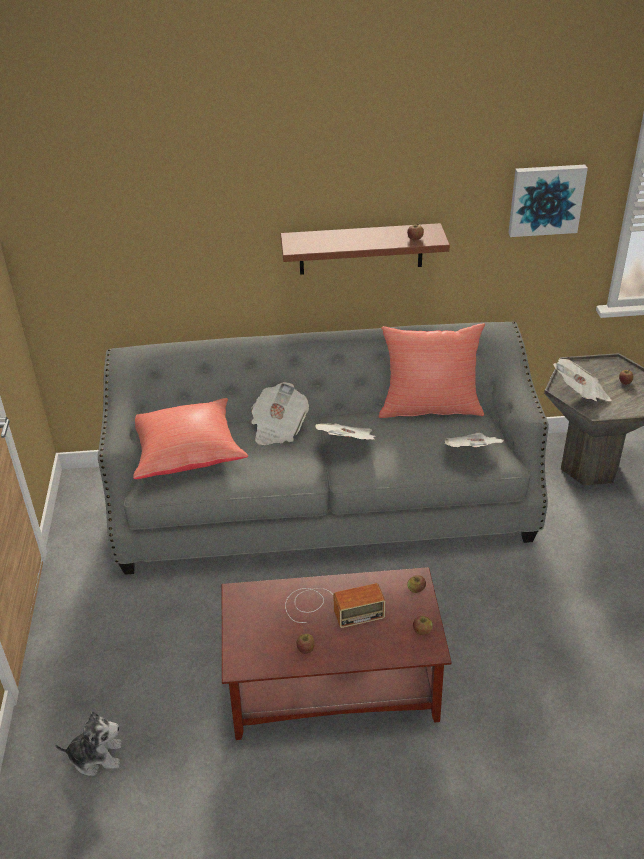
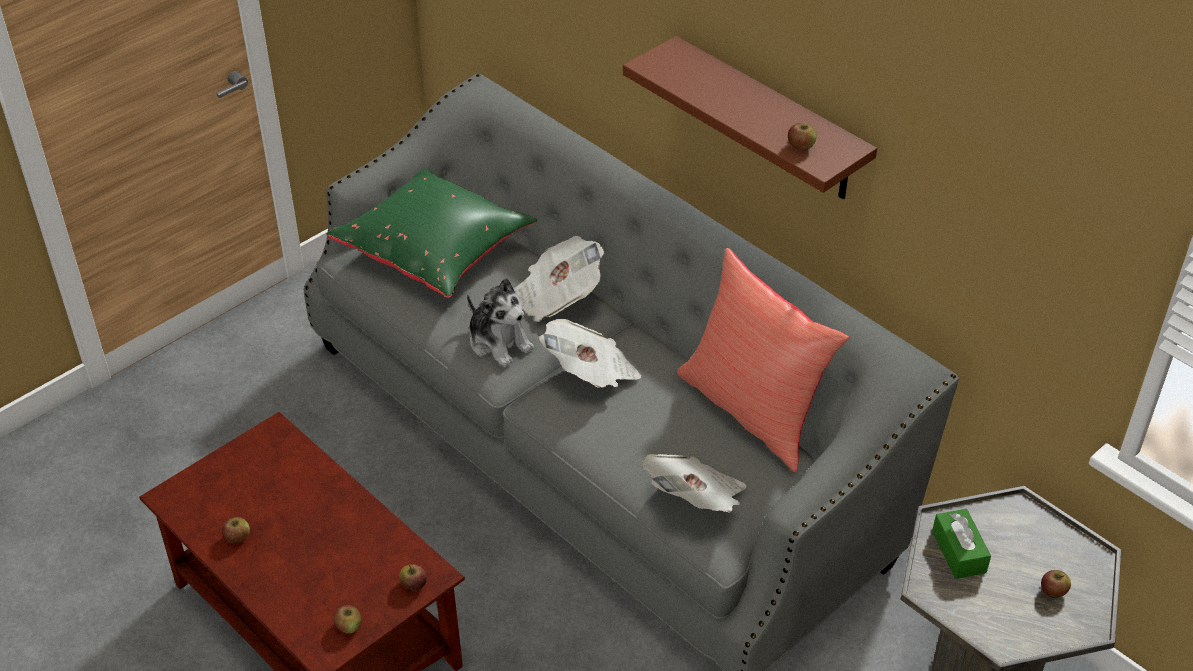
camera: 50 degrees right, 5 degrees up
(96, 756) = (76, 488): plush toy -> plush toy (499, 342)
(186, 453) = (435, 252): red pillow -> green pillow
(330, 607) = (318, 523): radio -> none
(545, 199) = (1036, 205): picture -> none
(580, 394) = (958, 552): newspaper -> green tissue box

